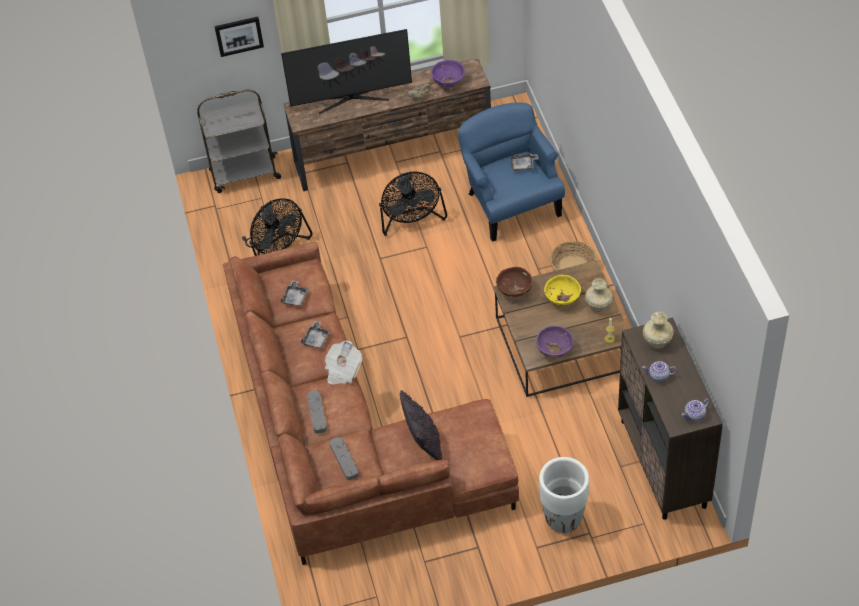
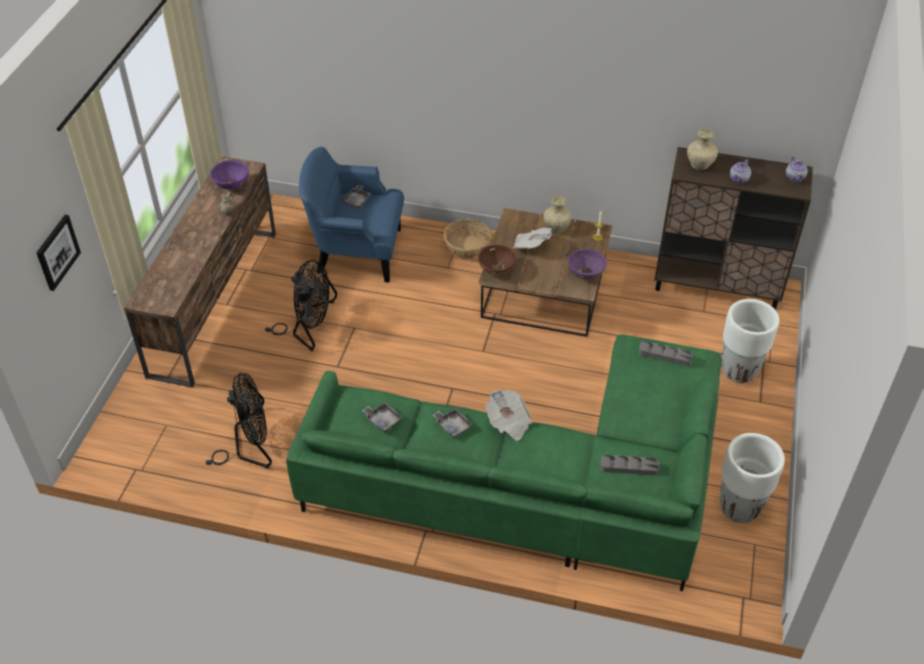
camera: 65 degrees left, 5 degrees down
(244, 175) = (119, 426): grey cart -> none
(317, 413) = (551, 466): grey tray -> grey tray (665, 355)
(346, 433) = (537, 484): brown sofa -> green sofa
(351, 99) = (177, 256): television -> none
(407, 573) = (739, 508): none -> white planter
(424, 443) = (646, 398): black pillow -> none
(562, 299) = (531, 246): yellow bowl -> newspaper

